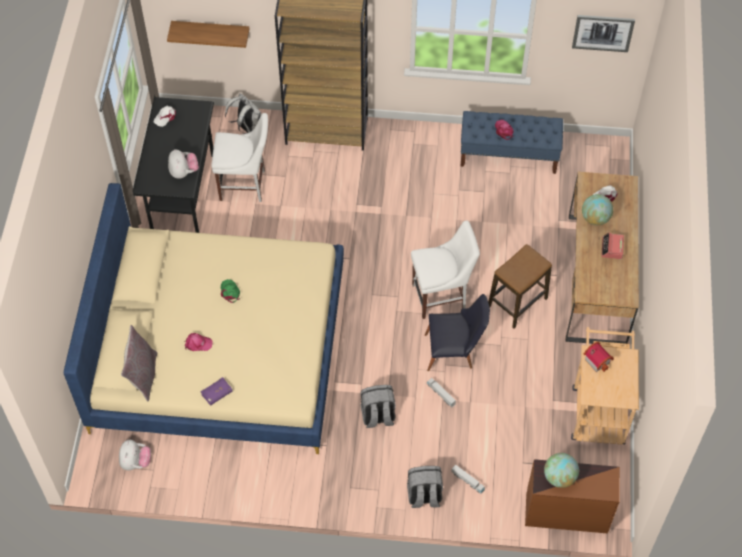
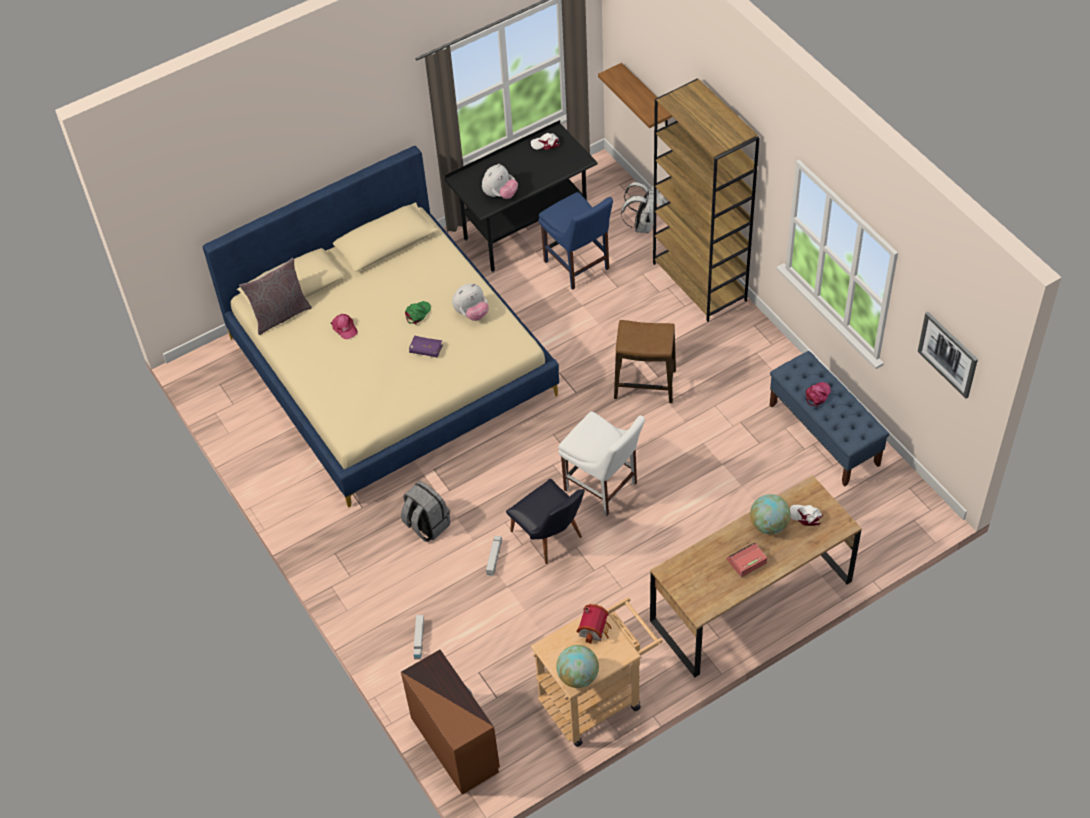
camera: 55 degrees right, 5 degrees down
(135, 462) = (230, 387): plush toy -> plush toy (472, 313)
(217, 393) = (307, 374): purple book -> purple book (426, 349)
(245, 185) = (578, 267): white chair -> blue chair
(424, 496) = (374, 615): grey backpack -> none
(517, 302) = (656, 552): stool -> stool (645, 384)
(559, 477) = (437, 682): globe -> globe (578, 676)

